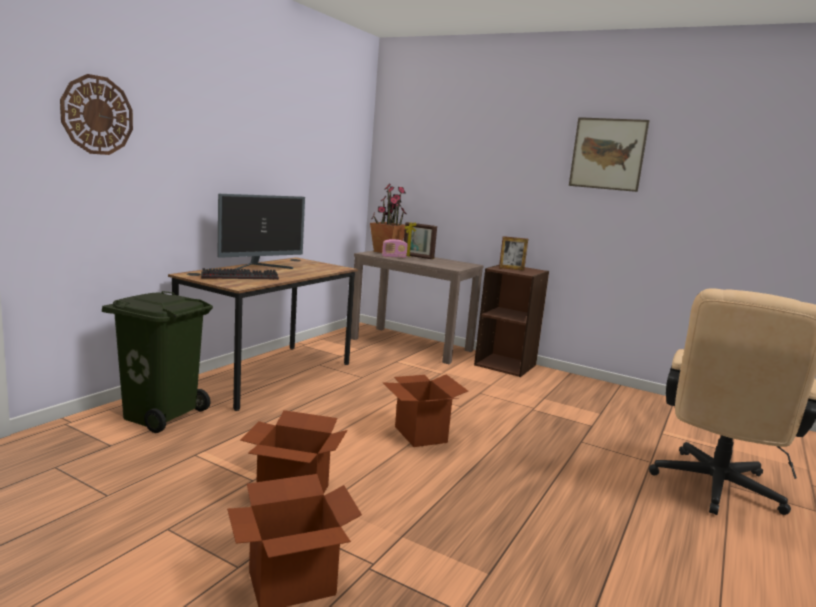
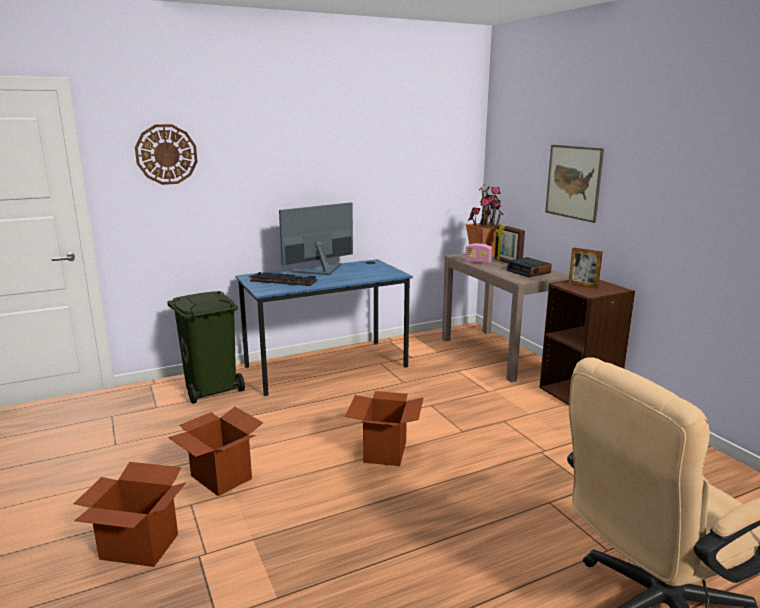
camera: 35 degrees right, 5 degrees up
(260, 267) = (320, 271): monitor -> monitor turned 150 degrees clockwise
(268, 374) = (326, 366): brown desk -> blue desk
(448, 263) = (529, 272): none -> alarm clock
(607, 154) = (702, 147): picture -> picture (573, 182)

